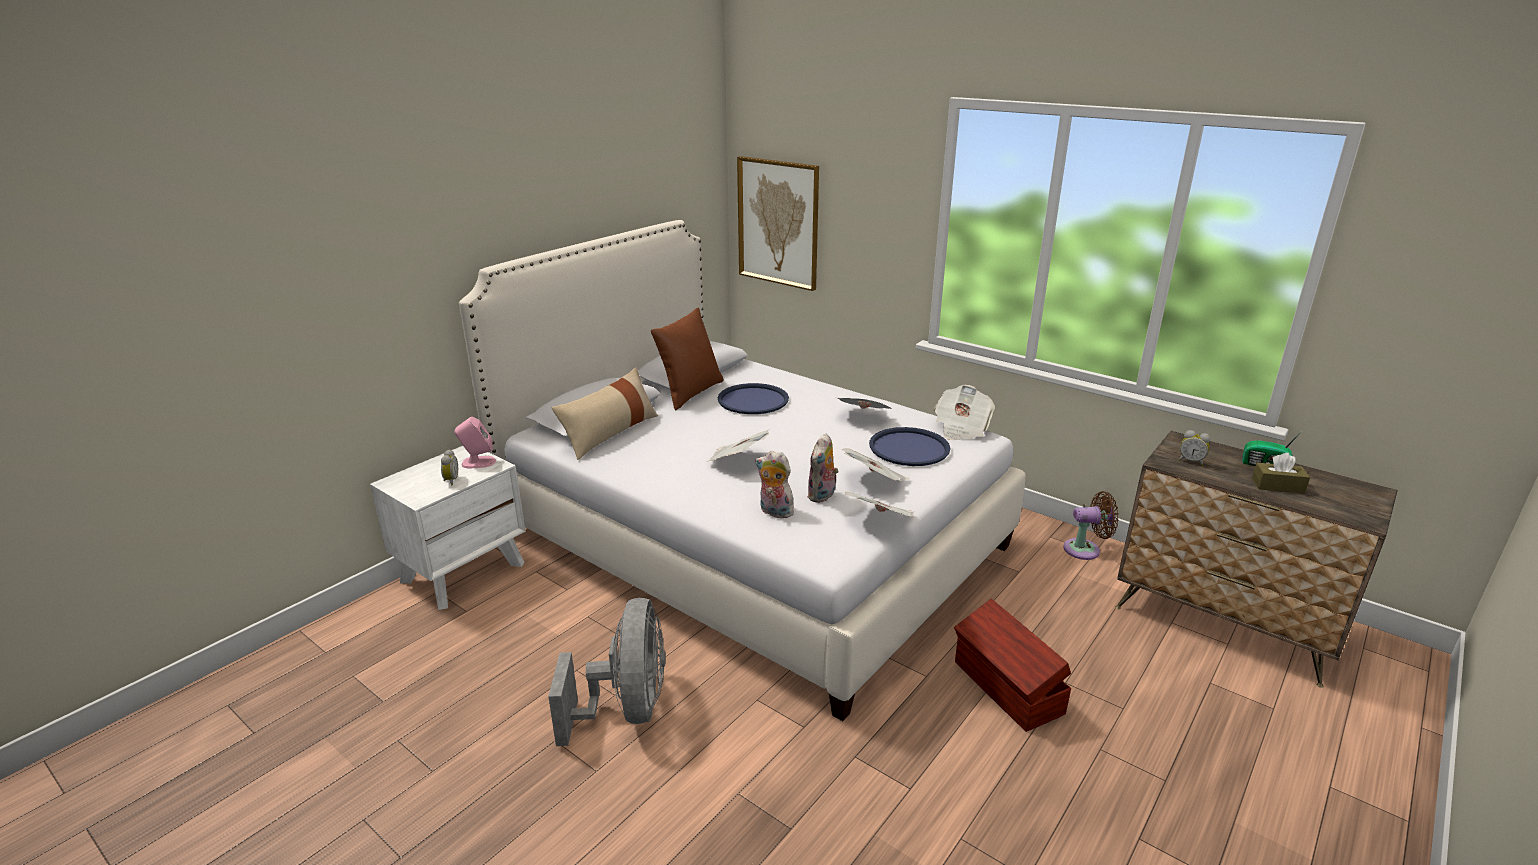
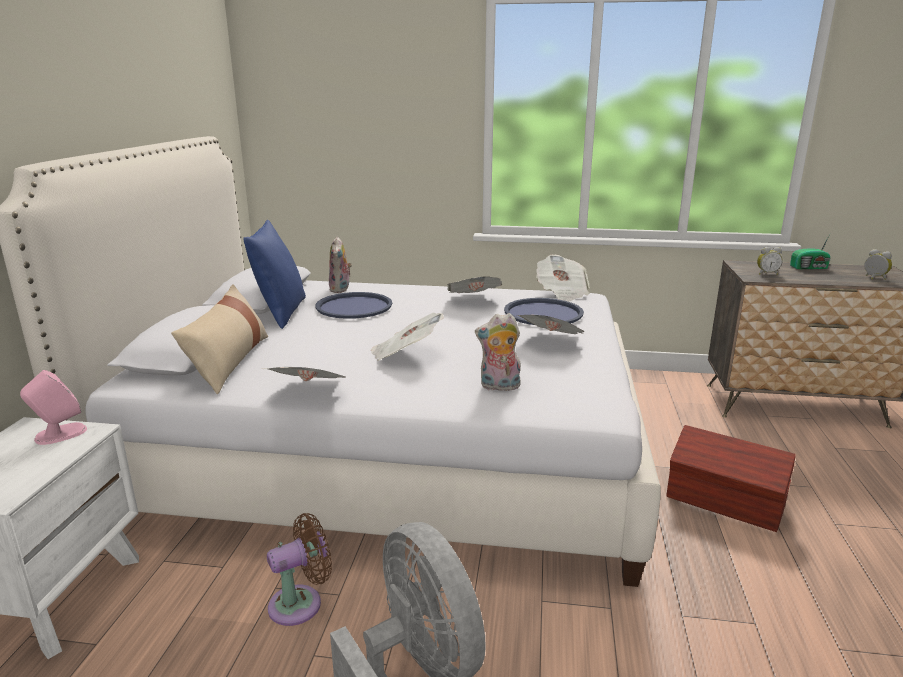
camera: 30 degrees left, 5 degrees down
(450, 480) = (34, 464): alarm clock -> alarm clock (874, 278)
(690, 393) = (280, 313): brown pillow -> blue pillow
(778, 222) = (304, 141): picture -> none
(822, 496) = (526, 362): plush toy -> plush toy (341, 289)
(882, 522) = (603, 370): newspaper -> newspaper (310, 393)
(1085, 549) = (659, 383): brown fan -> brown fan (301, 603)
(1277, 486) = (836, 276): brown tissue box -> none

